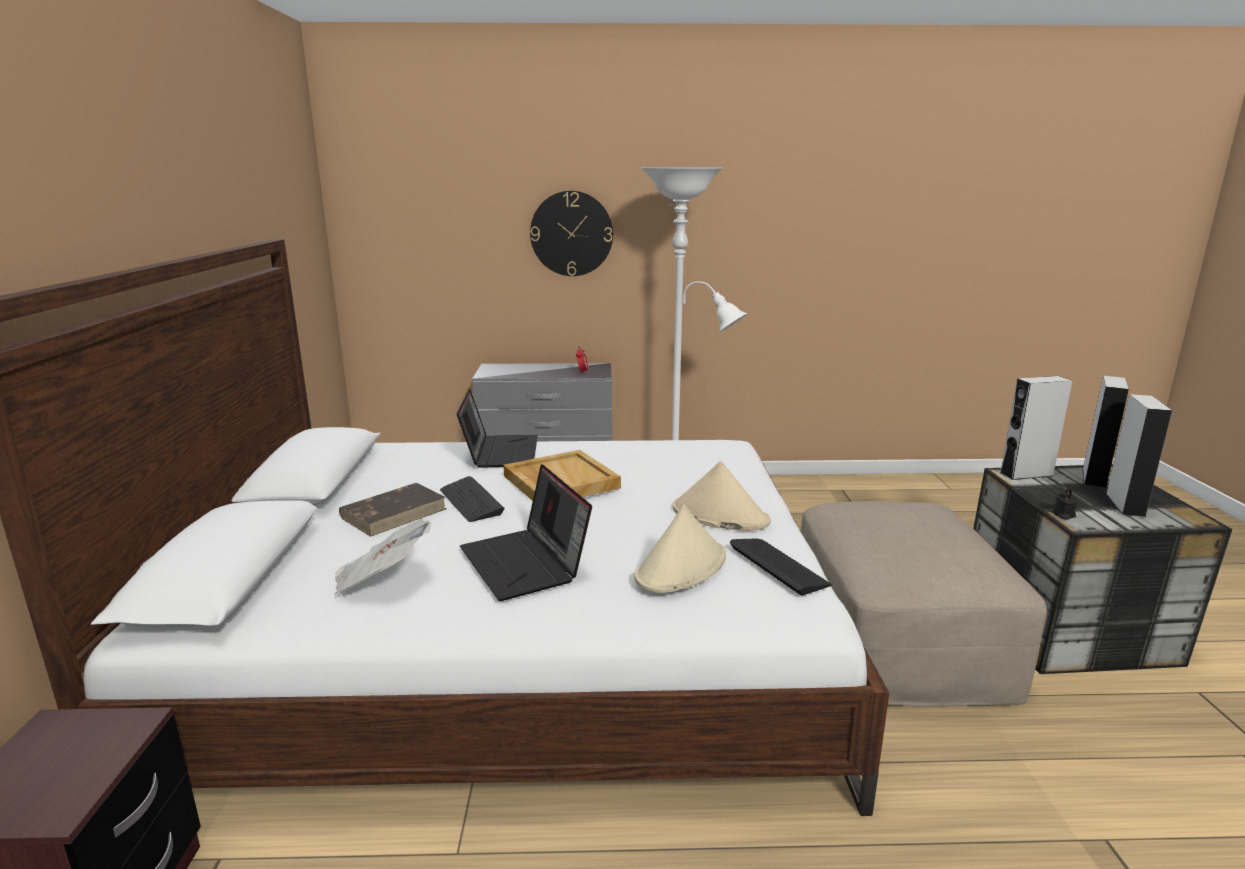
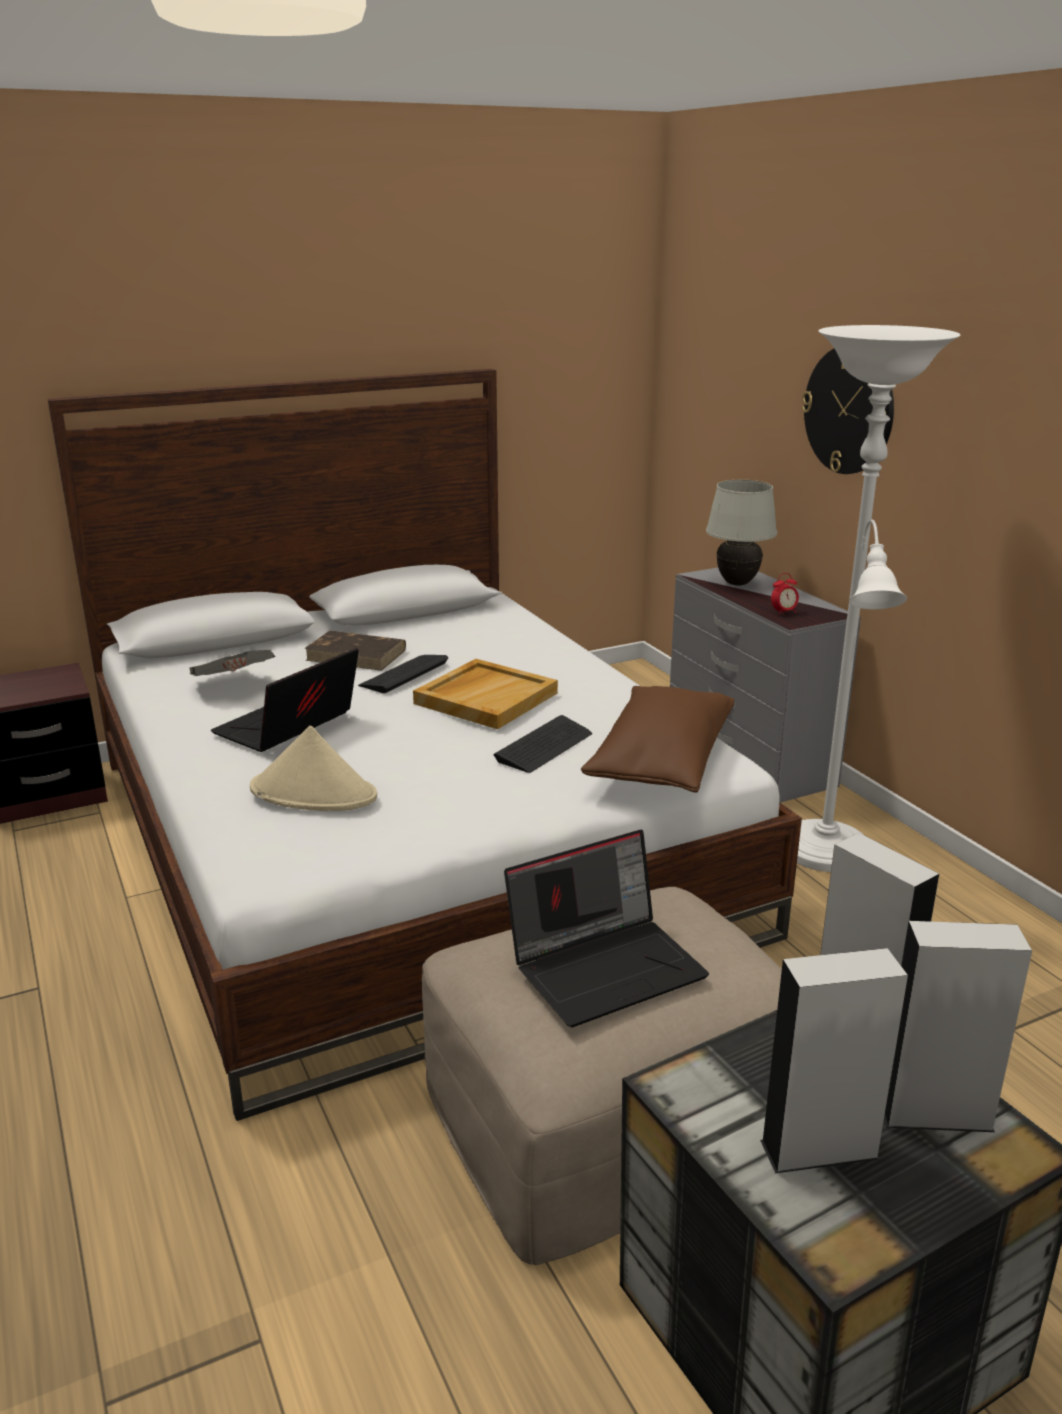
camera: 65 degrees right, 5 degrees up
(500, 452) = (541, 654): laptop -> laptop (606, 965)
(517, 371) = (737, 583): none -> white table lamp
(713, 457) = (661, 762): none -> brown pillow
(719, 515) = (471, 794): beige hat -> none
(778, 566) = (358, 846): keyboard -> keyboard (544, 746)
(1063, 515) = (696, 1067): black candle -> none

